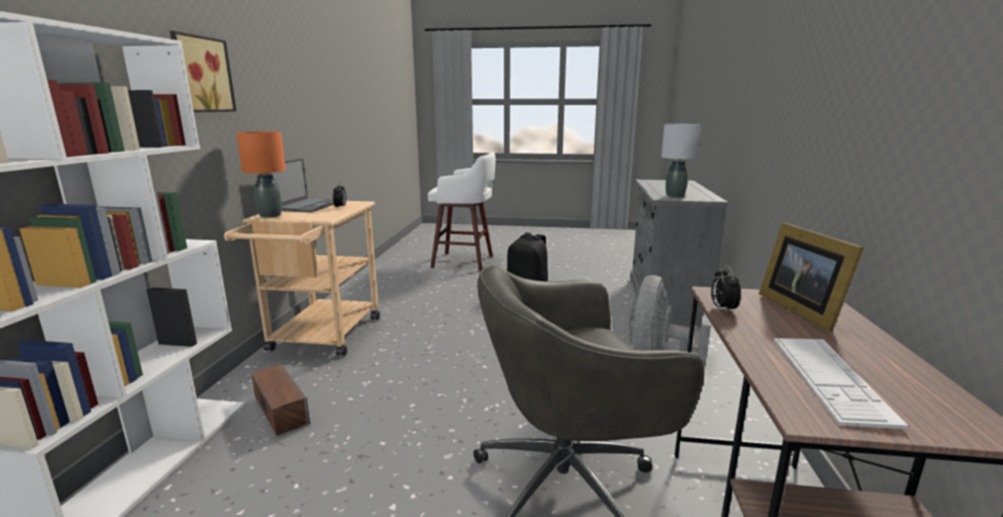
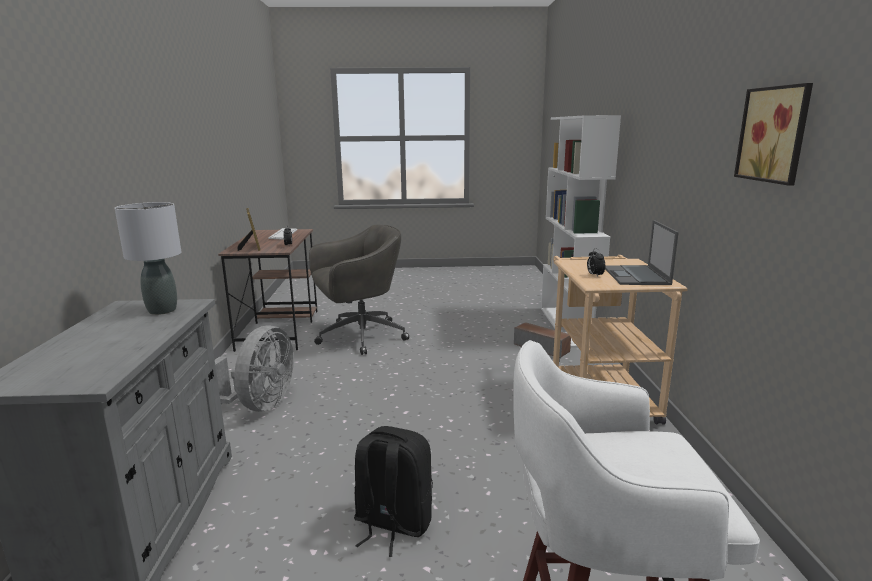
camera: 170 degrees right, 0 degrees up
(201, 74) = (653, 131): picture -> picture (776, 134)
(270, 215) = (624, 260): orange table lamp -> none

